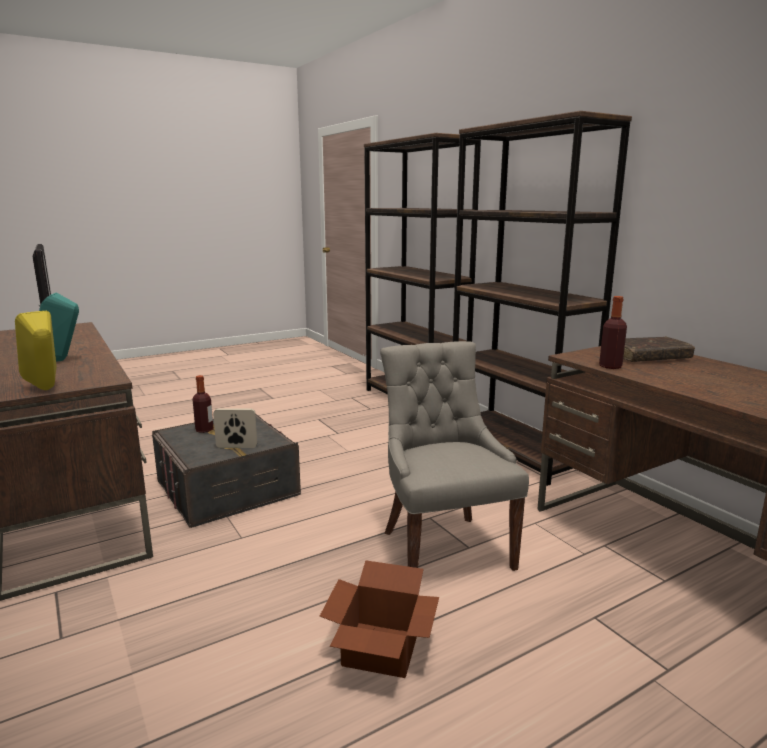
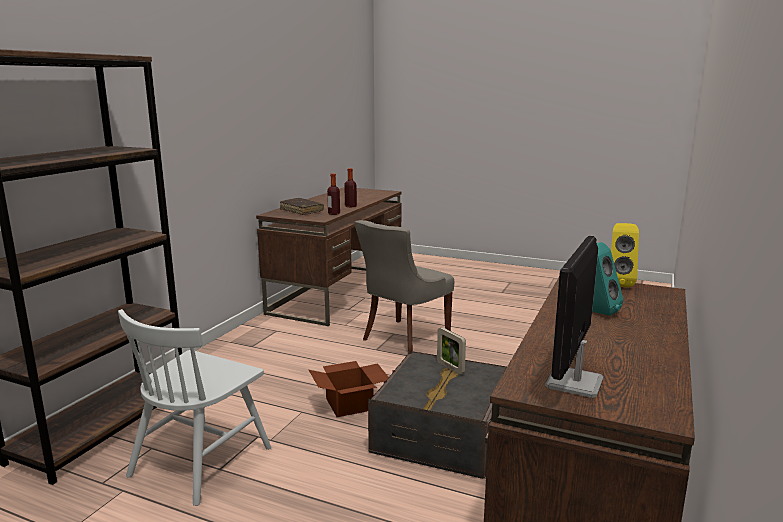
camera: 125 degrees left, 0 degrees up
(204, 430) = (444, 398): bottle -> bottle (350, 206)
(334, 416) = (201, 461): none -> white chair
(378, 650) = (495, 331): cardboard box -> cardboard box (351, 404)
(516, 451) = (232, 348): brown bookcase -> none

